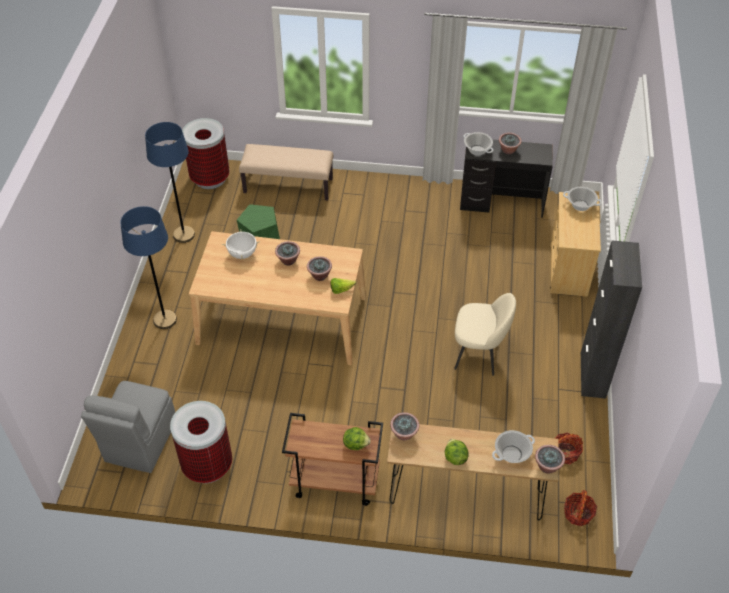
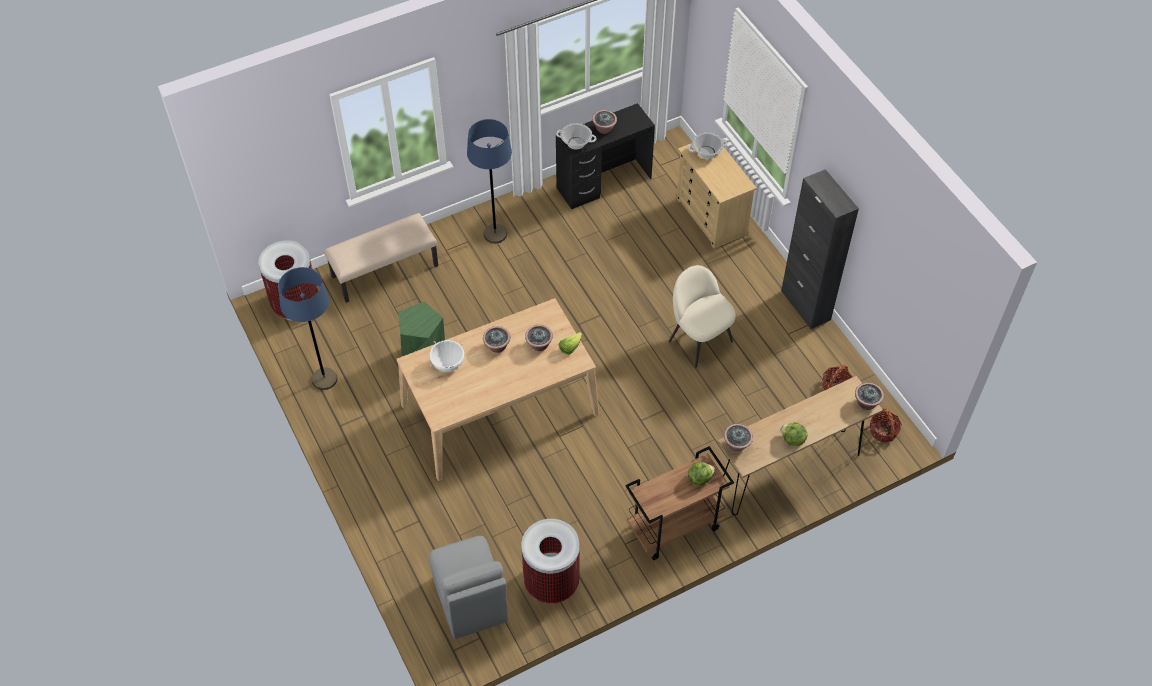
camera: 35 degrees left, 5 degrees up
(165, 320) = (386, 474): blue floor lamp -> blue floor lamp (495, 234)
(479, 354) = (699, 340): beige chair -> beige chair turned 105 degrees counterclockwise
(512, 454) = (832, 409): cooking pot -> none

